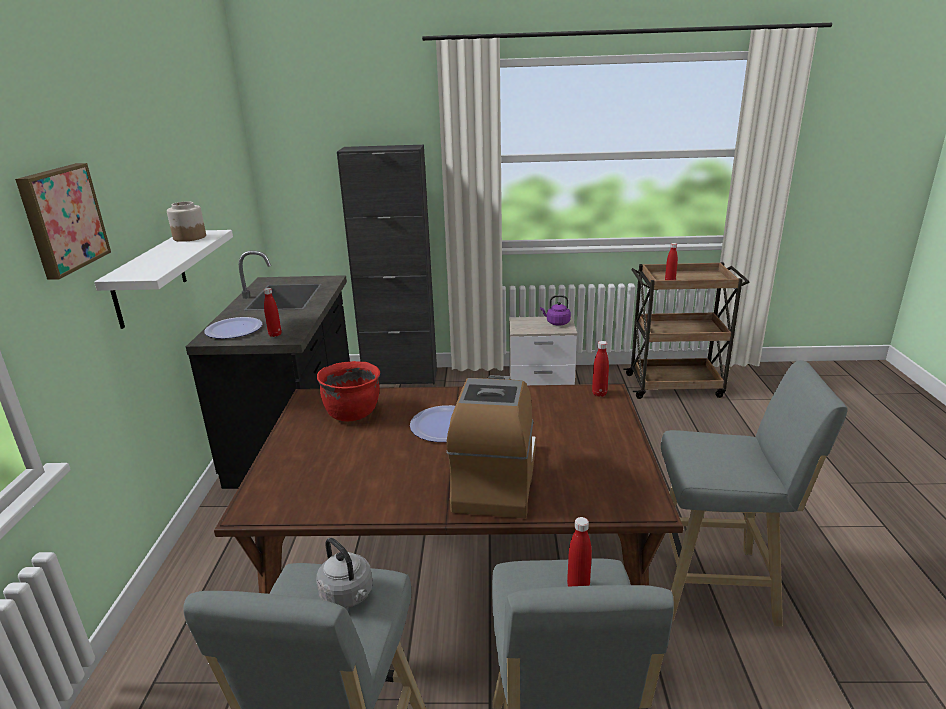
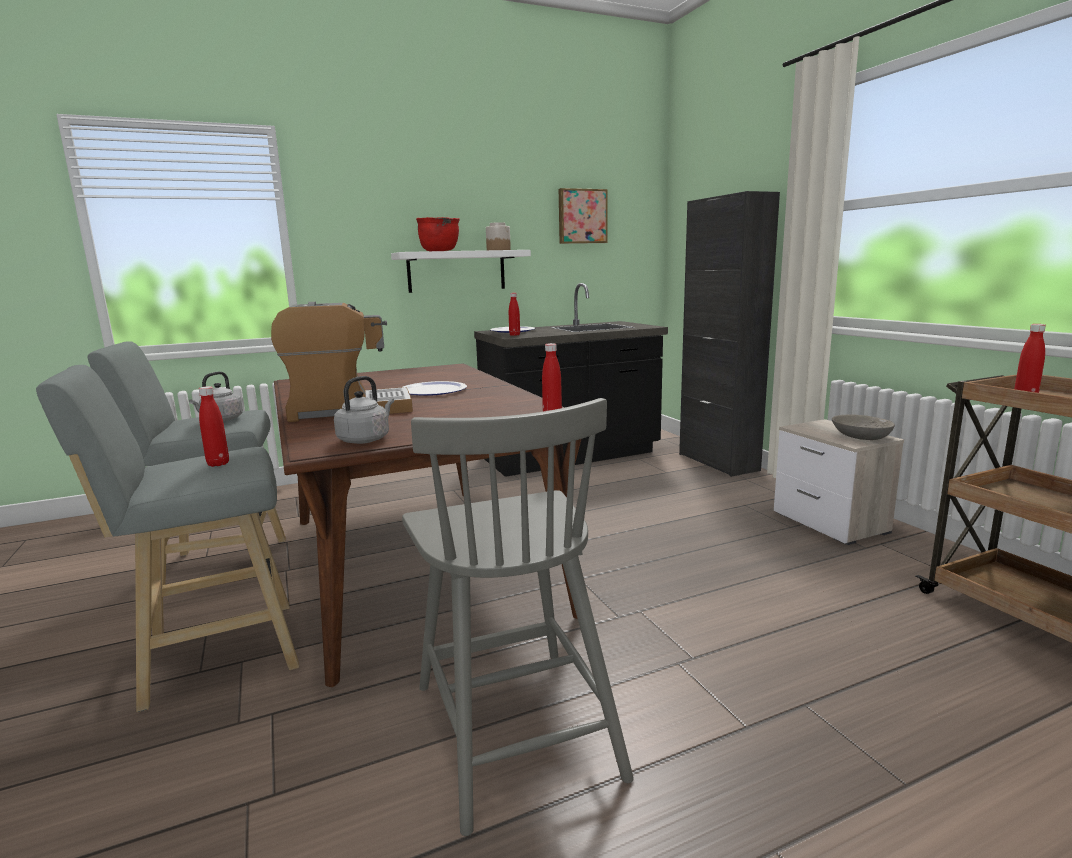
camera: 65 degrees right, 10 degrees down
(62, 219) = (373, 207): picture -> picture (582, 216)
(352, 413) = (435, 374): red cooking pot -> red cooking pot (440, 251)
(556, 323) = (860, 436): purple kettle -> grey bowl
(627, 479) = (366, 439): none -> grey kettle
(718, 585) = (514, 726): grey stool -> grey chair

